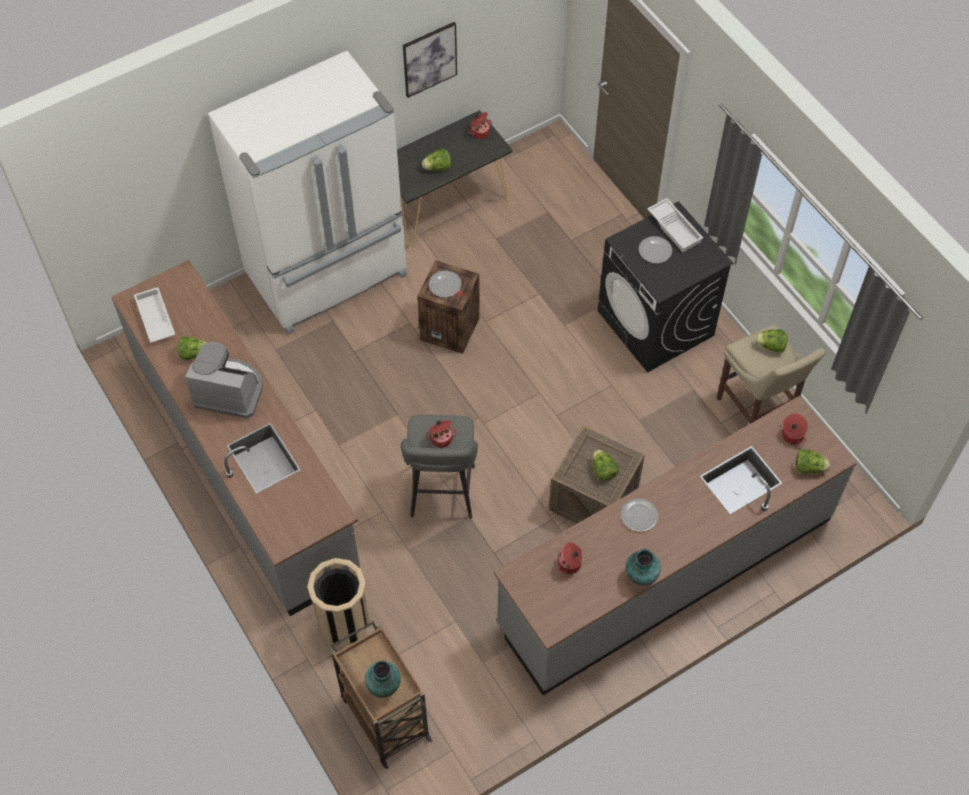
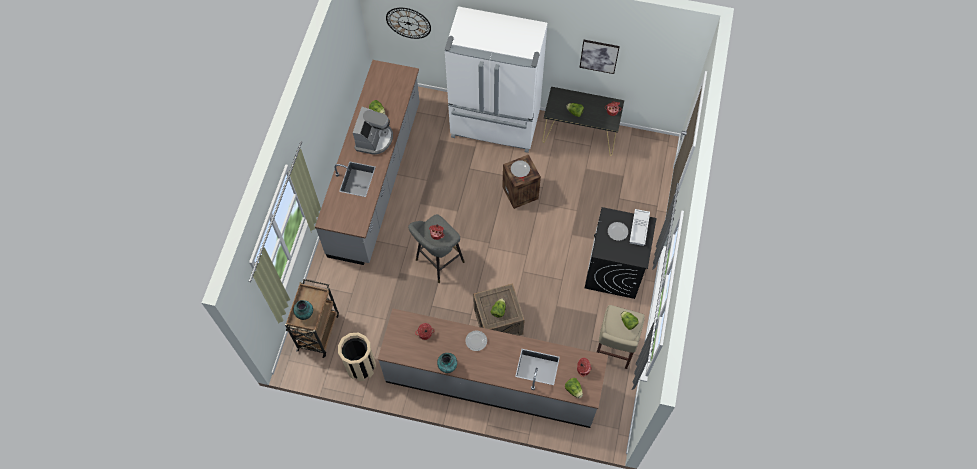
camera: 45 degrees right, 5 degrees up
(134, 199) = (408, 23): none -> wall clock
(154, 319) = (378, 83): white tray -> none
(229, 391) = (374, 139): coffee machine -> coffee machine turned 45 degrees clockwise
(344, 624) = (343, 280): beige trash can -> beige trash can (361, 366)

